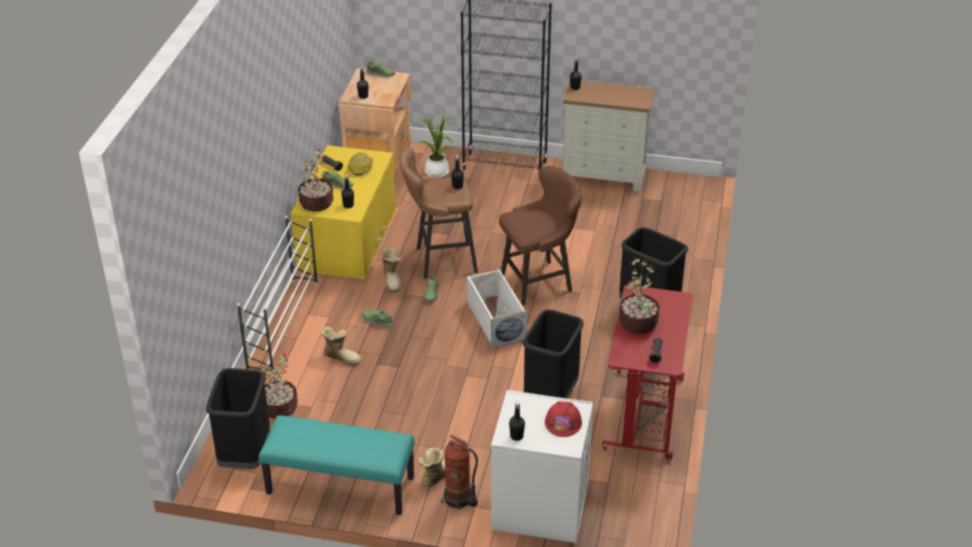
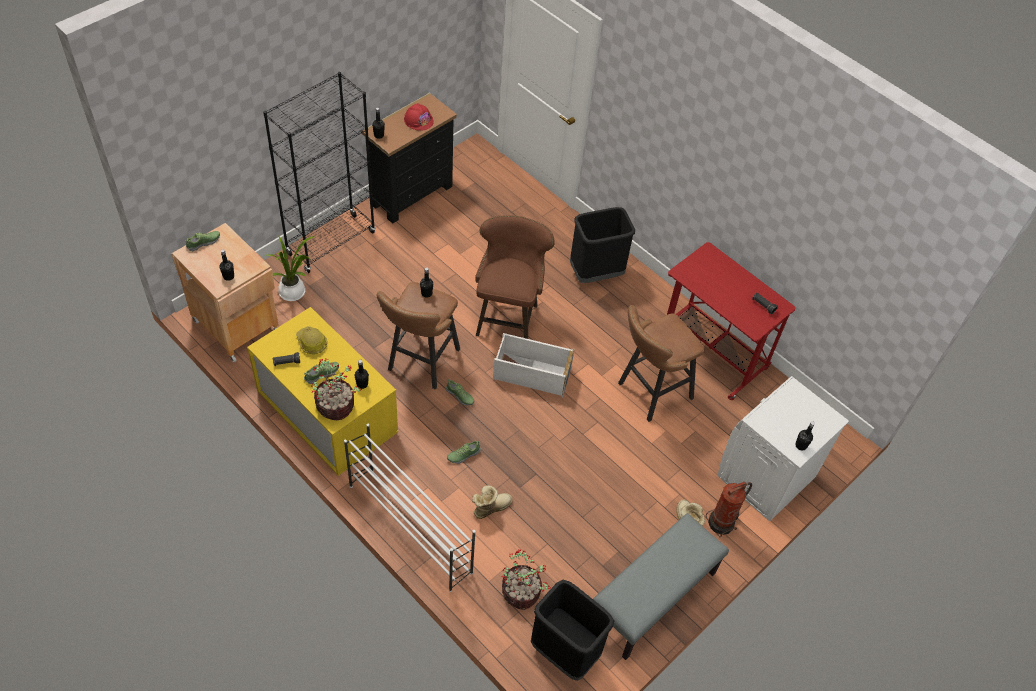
camera: 60 degrees left, 15 degrees up
(339, 486) = (653, 599): turquoise bench -> grey bench
(393, 280) = (418, 412): boot -> none
(550, 395) = (648, 394): black trash can -> brown stool
(563, 422) = (803, 407): red hard hat -> red hard hat (418, 120)
(604, 178) = (412, 195): white dresser -> black dresser
(637, 322) = (718, 292): potted plant -> none

